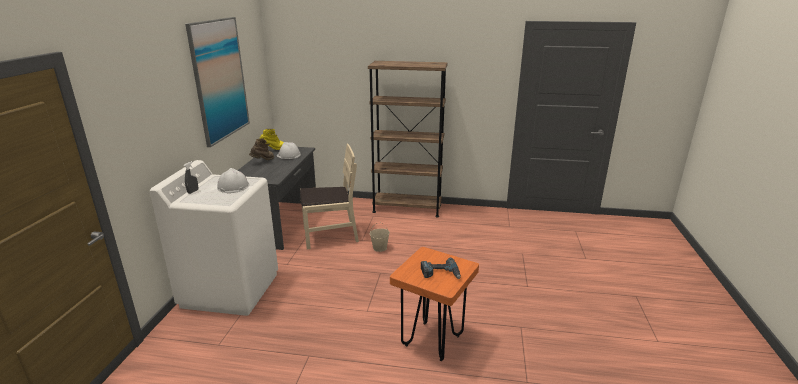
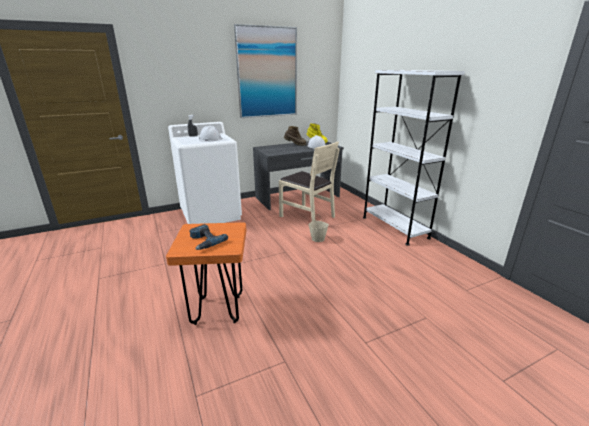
camera: 55 degrees right, 0 degrees up
(407, 208) = (394, 227): brown bookcase -> white bookcase

